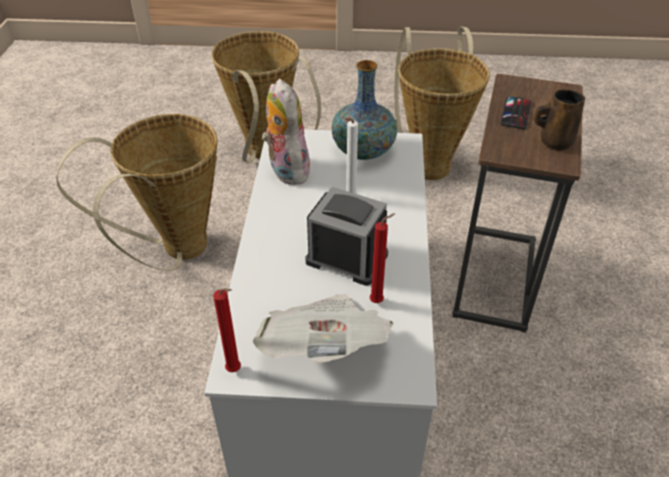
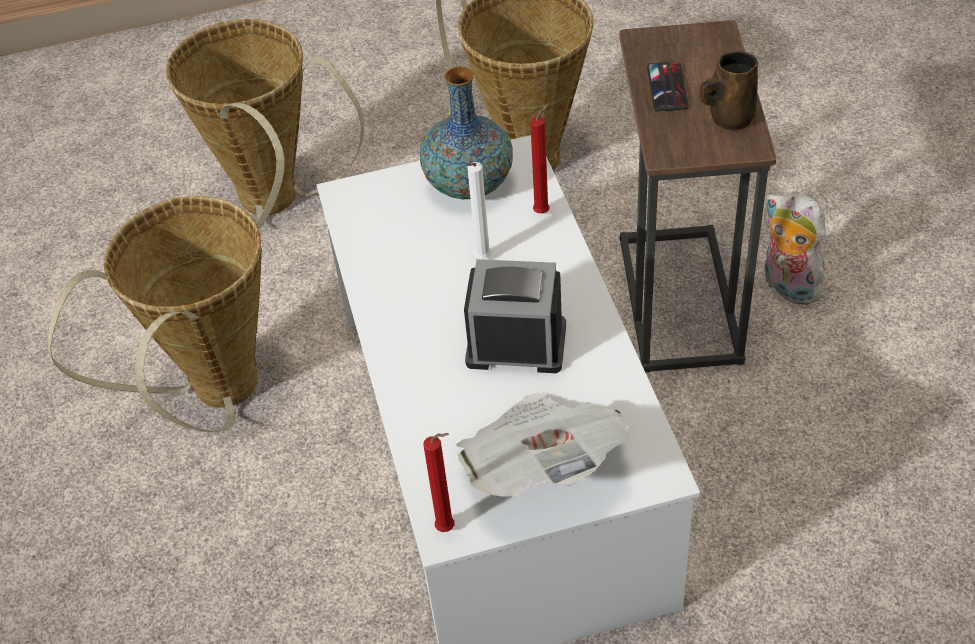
camera: 15 degrees left, 5 degrees up
(285, 170) = (376, 242): plush toy -> plush toy (787, 286)
(378, 301) = (580, 388): red candle -> red candle (543, 211)

